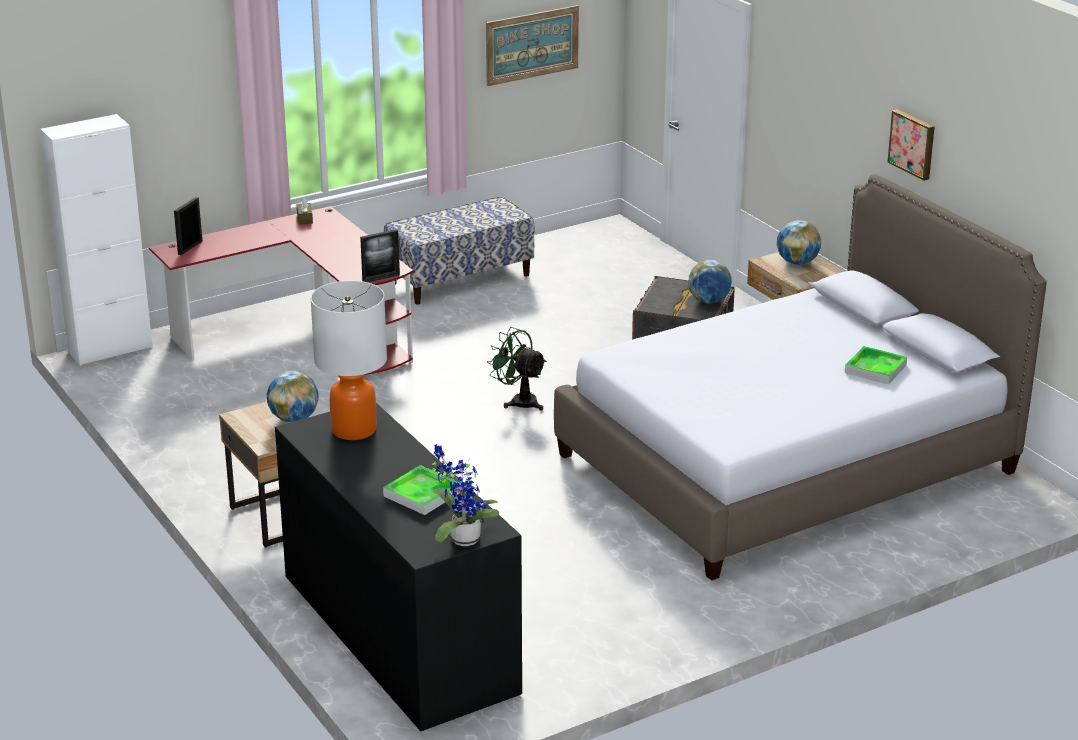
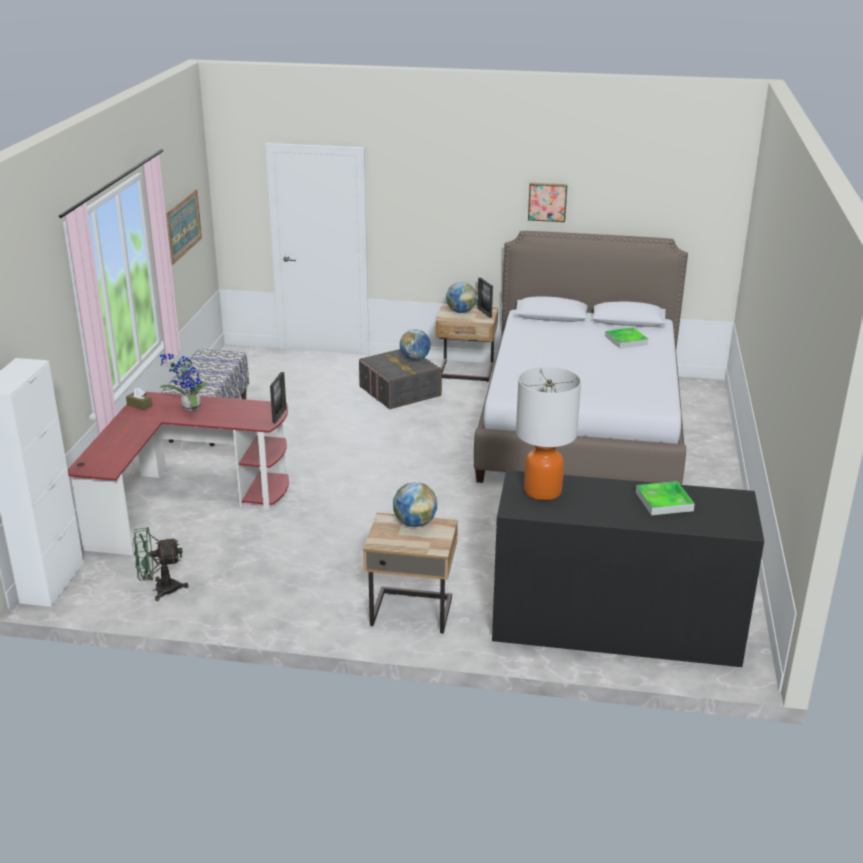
camera: 50 degrees left, 0 degrees up
(190, 247) = (98, 459): picture frame -> picture frame (484, 313)
(461, 538) = (739, 510): potted plant -> potted plant (188, 407)
(519, 401) = (393, 467): green fan -> green fan (160, 590)

